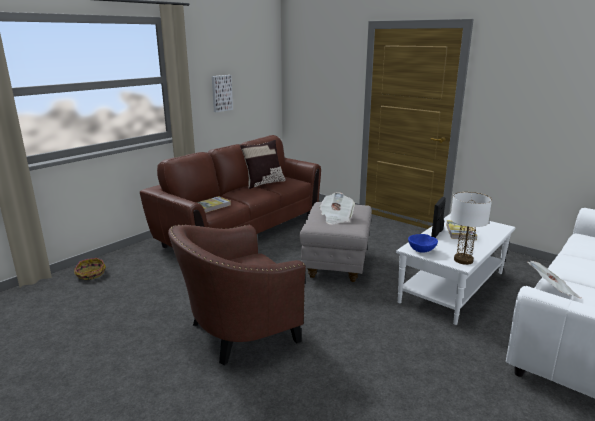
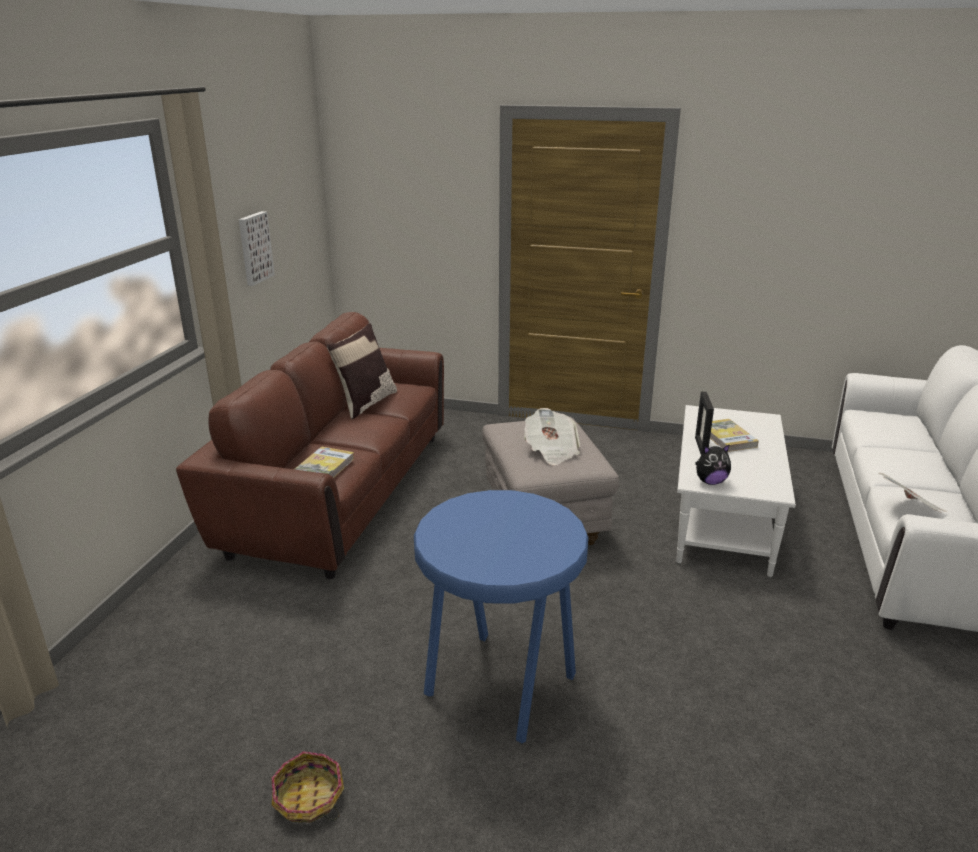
camera: 25 degrees left, 5 degrees up
(90, 274) = (133, 654): basket -> basket (309, 799)
(237, 332) = (499, 684): brown armchair -> blue stool
(421, 250) = (710, 482): blue bowl -> plush toy
(463, 260) = (772, 485): table lamp -> none

